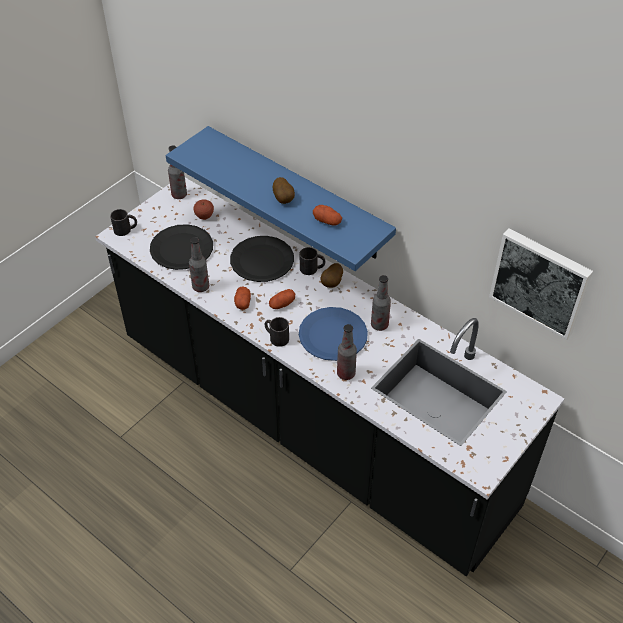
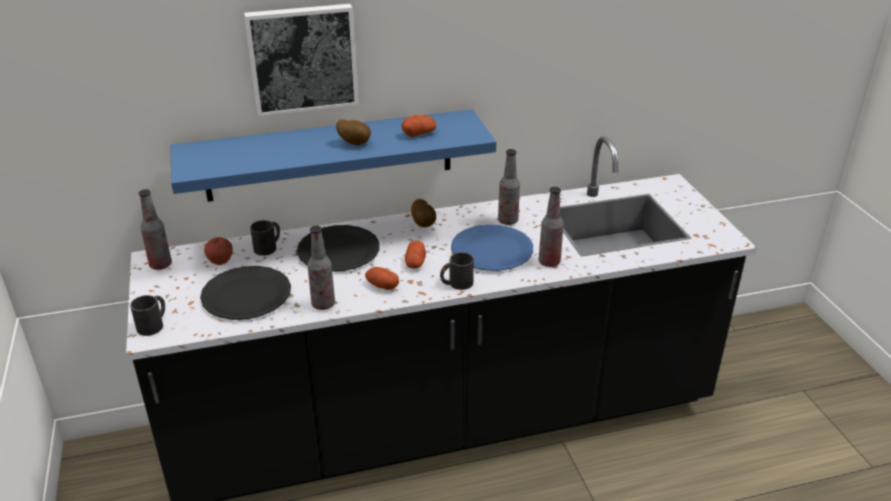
camera: 55 degrees left, 15 degrees down
(312, 268) = (390, 227): black mug -> black mug (268, 247)
(540, 281) = (639, 61): picture -> picture (302, 58)

